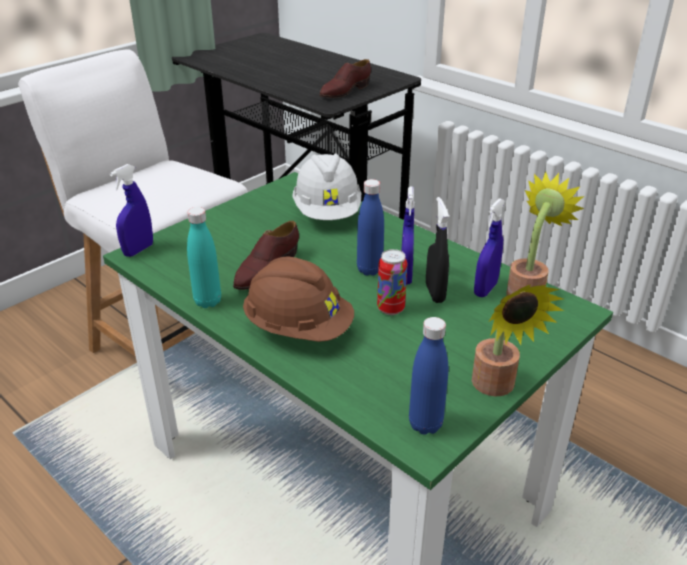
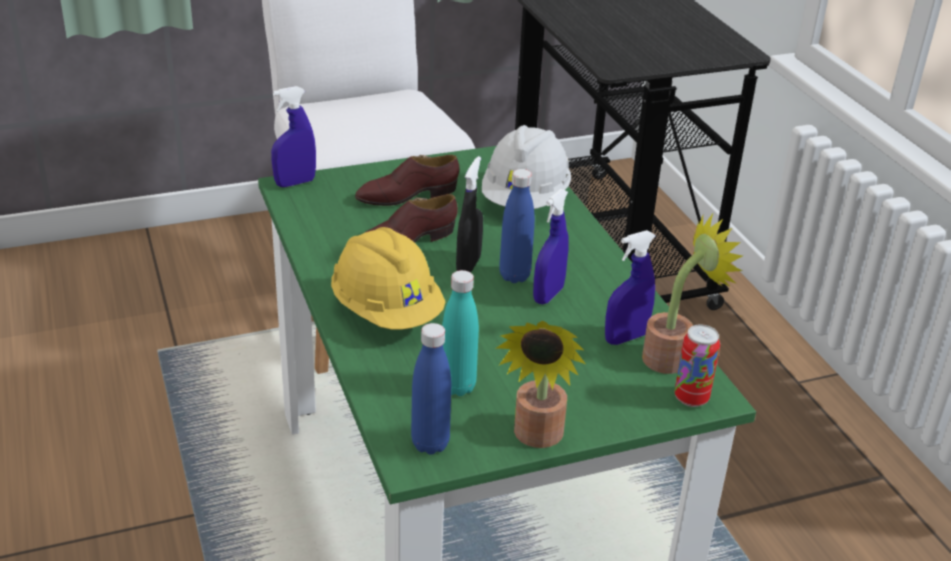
camera: 25 degrees right, 0 degrees up
(208, 301) = (320, 256): turquoise bottle -> turquoise bottle (457, 387)
(298, 328) = (386, 311): brown hard hat -> yellow hard hat
(344, 91) = (651, 54): brown shoe -> brown shoe (407, 195)
(390, 309) = (499, 323): can -> can (691, 398)
(435, 293) = (563, 323): black spray bottle -> black spray bottle (468, 265)

